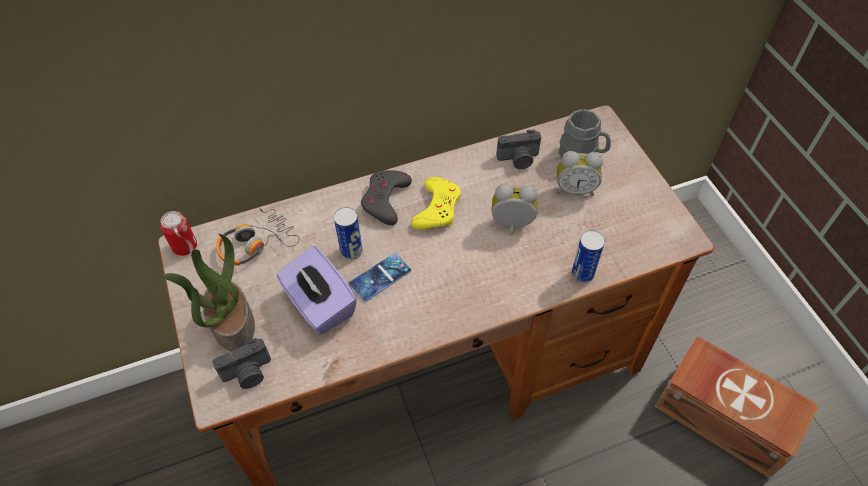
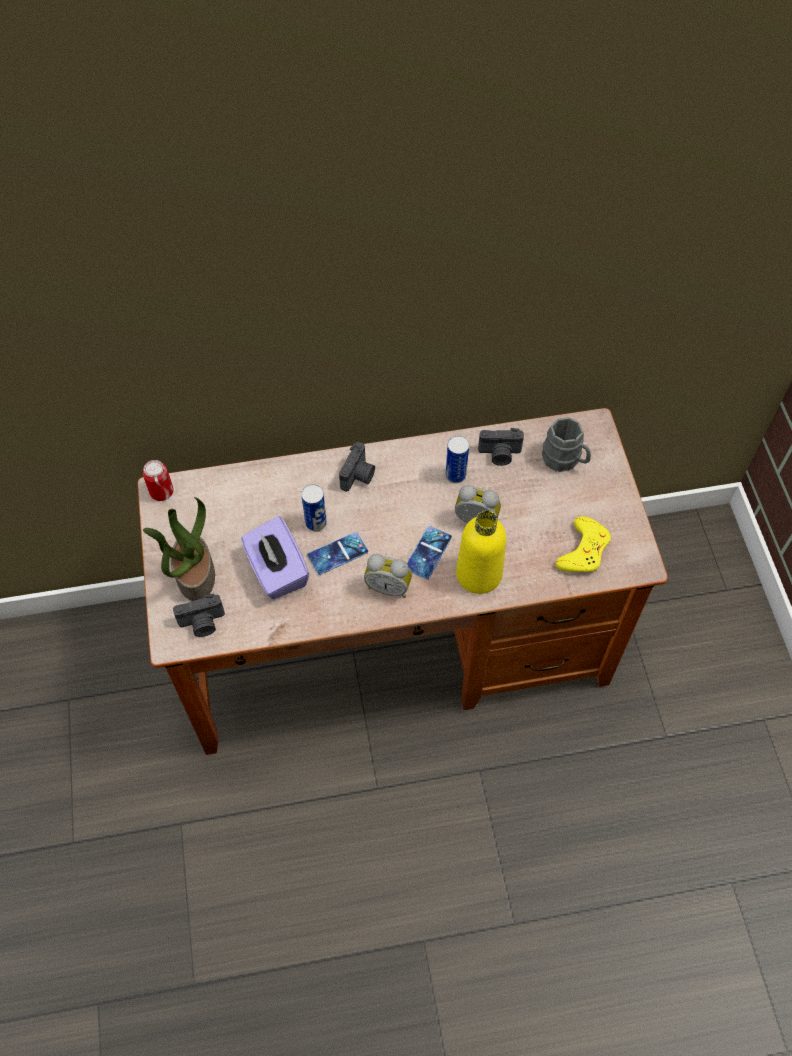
camera: 10 degrees right, 5 degrees up
(256, 244) = (228, 500): headphones -> none
(385, 200) = (358, 476): grey game controller -> camera
(437, 208) = (407, 493): yellow game controller -> yellow game controller (583, 550)
(472, 261) = (428, 553): none -> phone
(528, 273) = (479, 574): none -> yellow bottle
(574, 189) = (547, 496): alarm clock -> alarm clock (388, 586)
(582, 274) = (530, 584): can -> can (455, 475)
(722, 415) = (683, 745): brown storage box -> none

